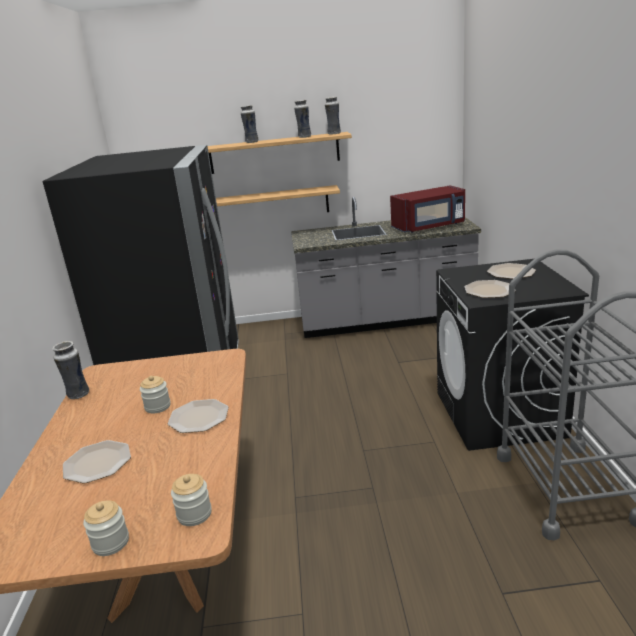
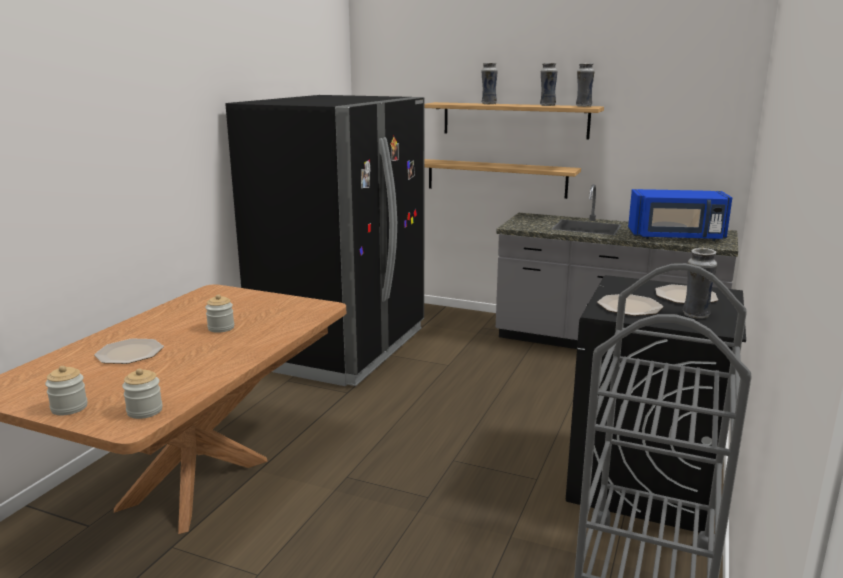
camera: 25 degrees right, 5 degrees down
(78, 395) = (178, 302): vase -> vase (695, 315)
(199, 417) = (240, 345): plate -> none
(429, 227) = (676, 237): red microwave -> blue microwave

